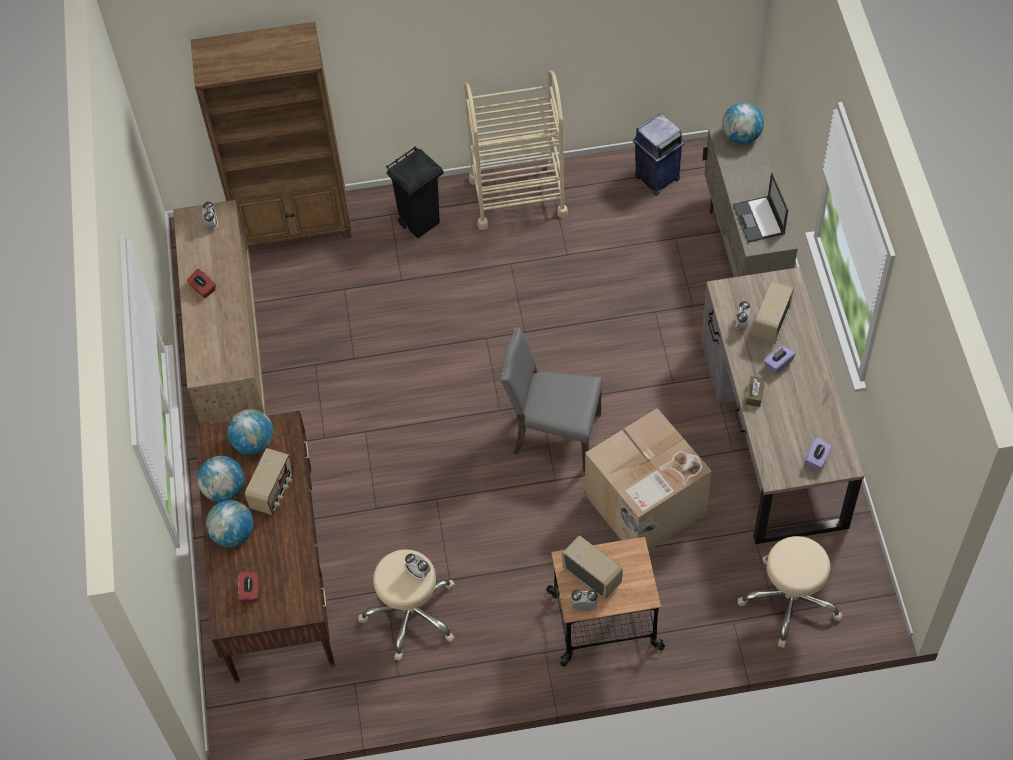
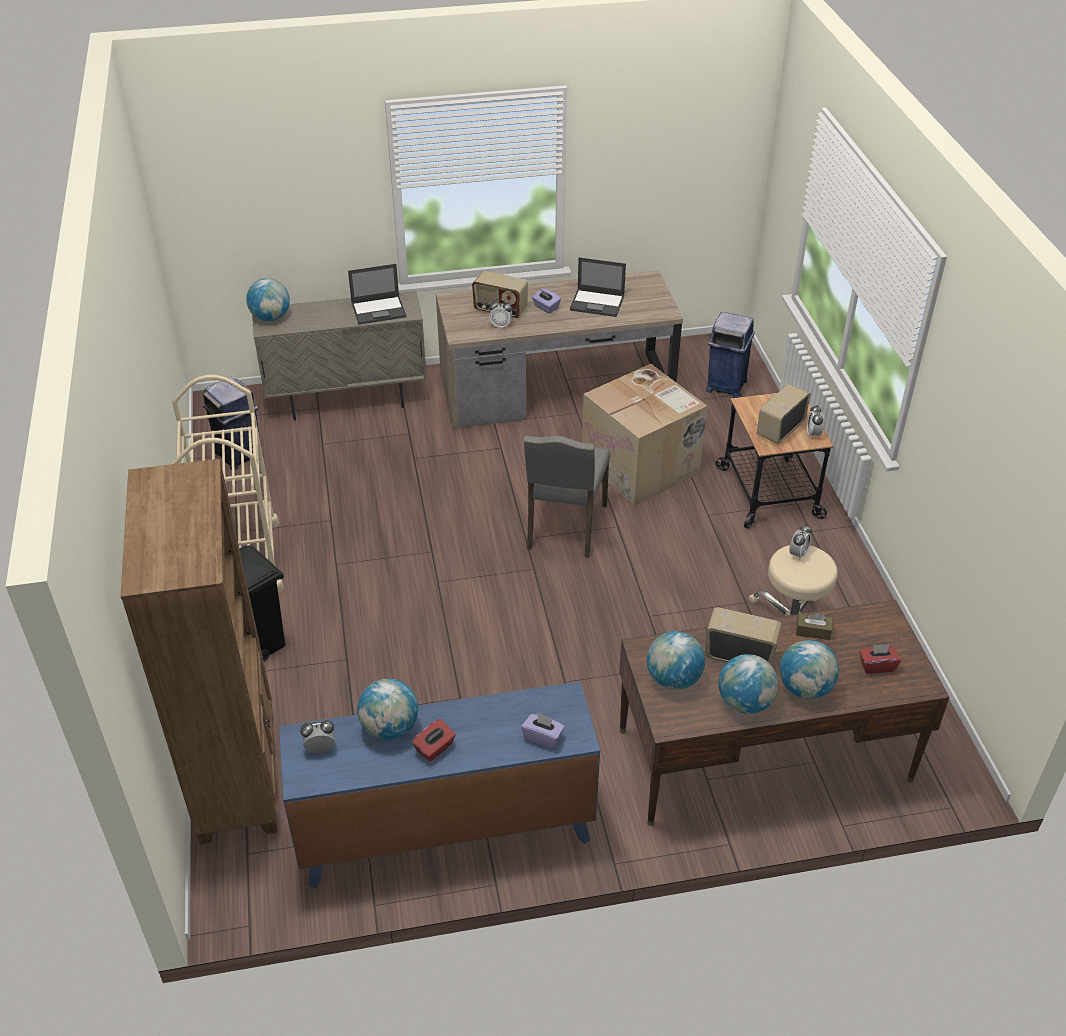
camera: 95 degrees left, 15 degrees down
(224, 262) = (390, 728): none -> globe
(231, 353) = (445, 830): brown dresser -> blue dresser
(754, 394) = (580, 320): brown tissue box -> brown tissue box (813, 631)
(789, 412) = (597, 303): none -> laptop
(790, 600) = (725, 386): beige stool -> blue trash can
(817, 459) = (645, 291): purple tissue box -> purple tissue box (543, 737)

